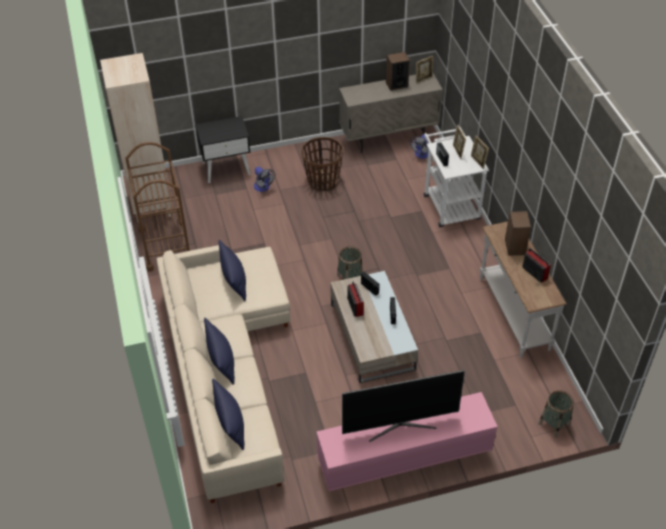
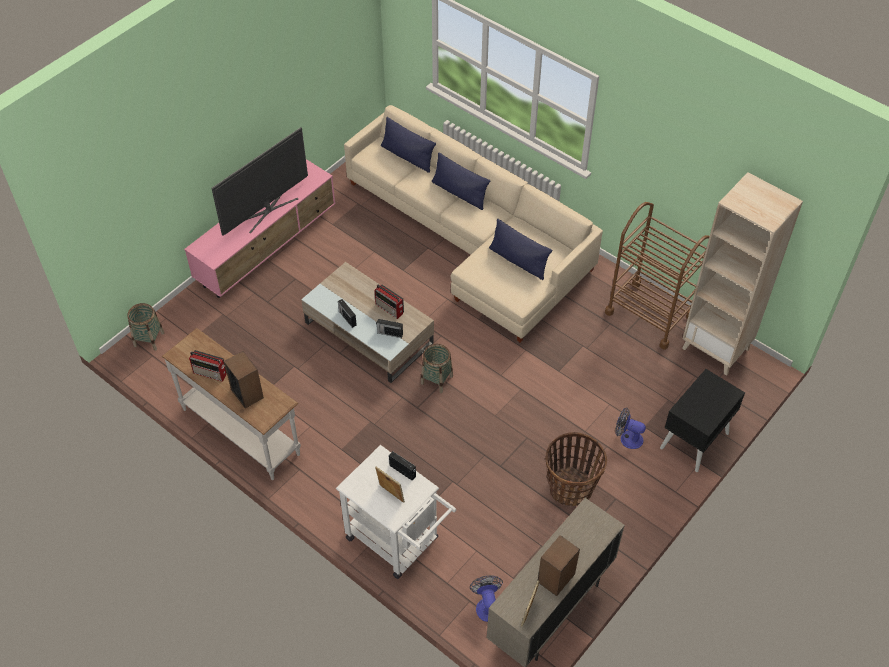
camera: 145 degrees right, 5 degrees up
(478, 162) = (355, 491): picture frame -> none

